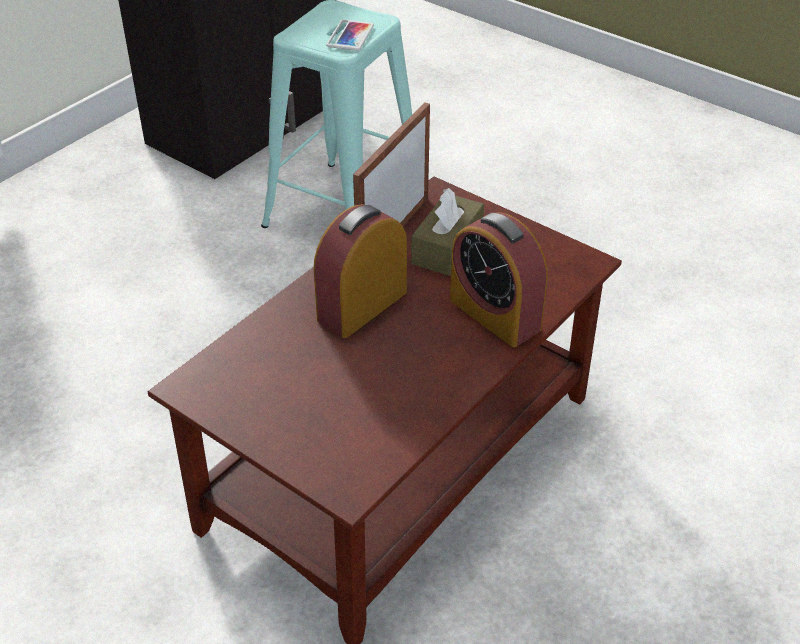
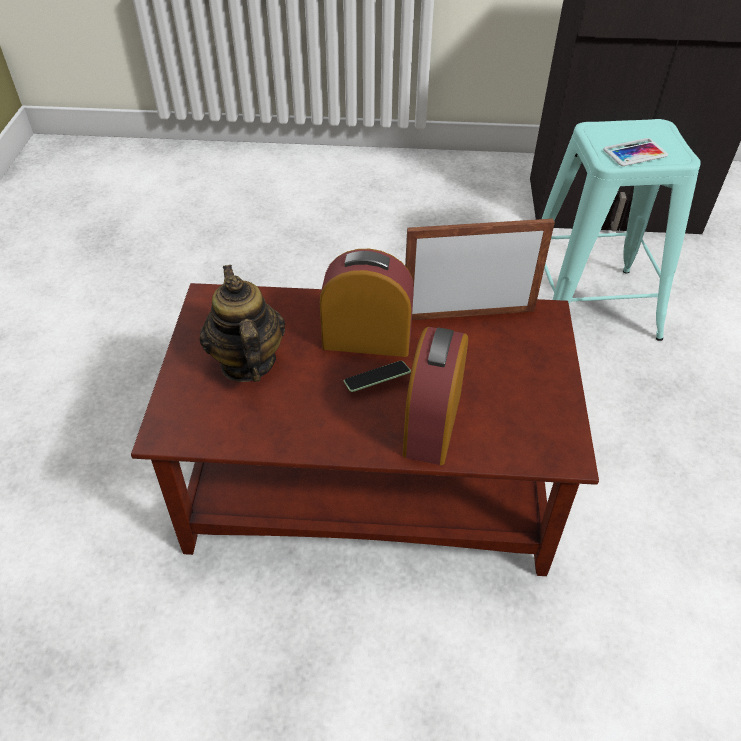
camera: 55 degrees right, 5 degrees up
(312, 395) = (247, 362): none -> teapot
(419, 324) = (376, 382): none -> phone
(447, 247) = (485, 353): brown tissue box -> none

